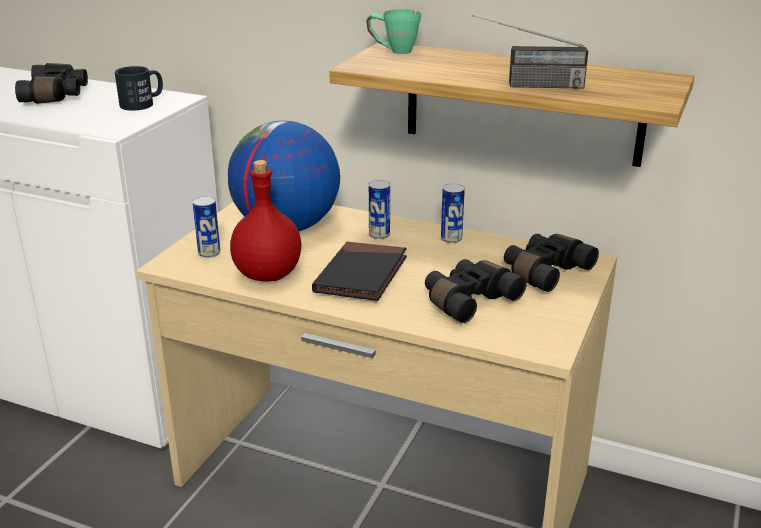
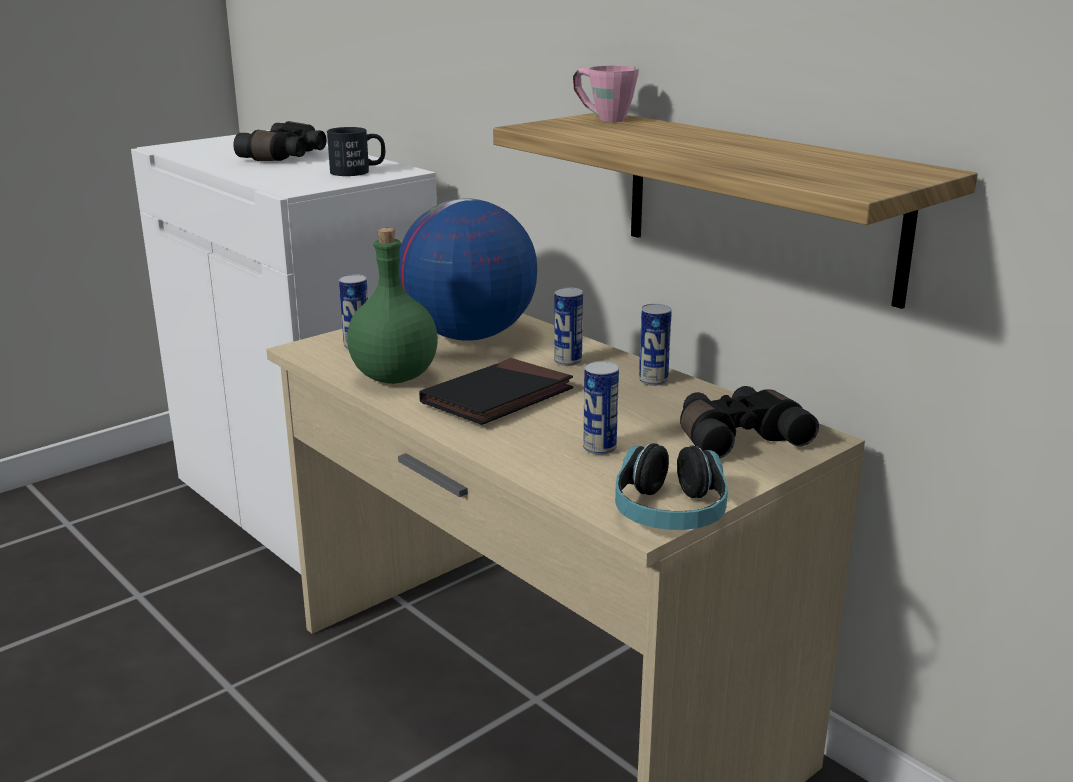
camera: 25 degrees right, 5 degrees down
(267, 275) = (393, 377): red bottle -> green bottle
(393, 51) = (602, 118): green mug -> pink mug
(468, 300) = (599, 448): black binoculars -> can
(526, 85) = (704, 159): radio -> none
(556, 337) = (670, 512): none -> headphones

